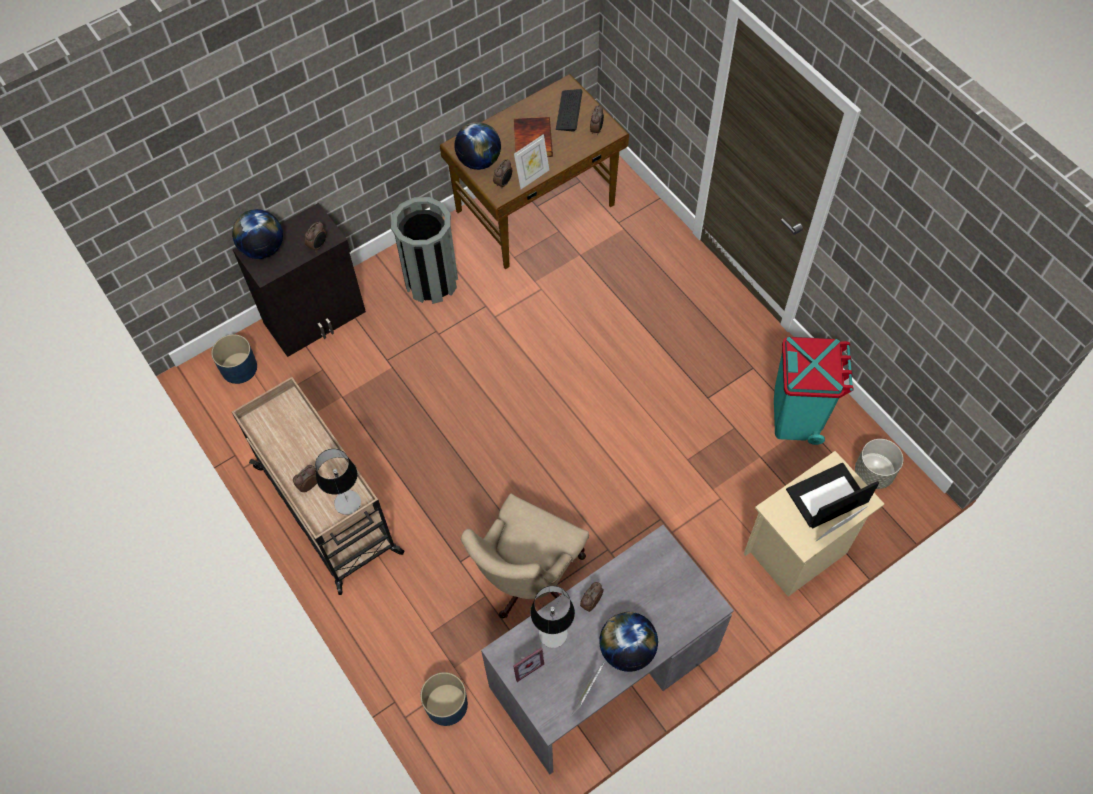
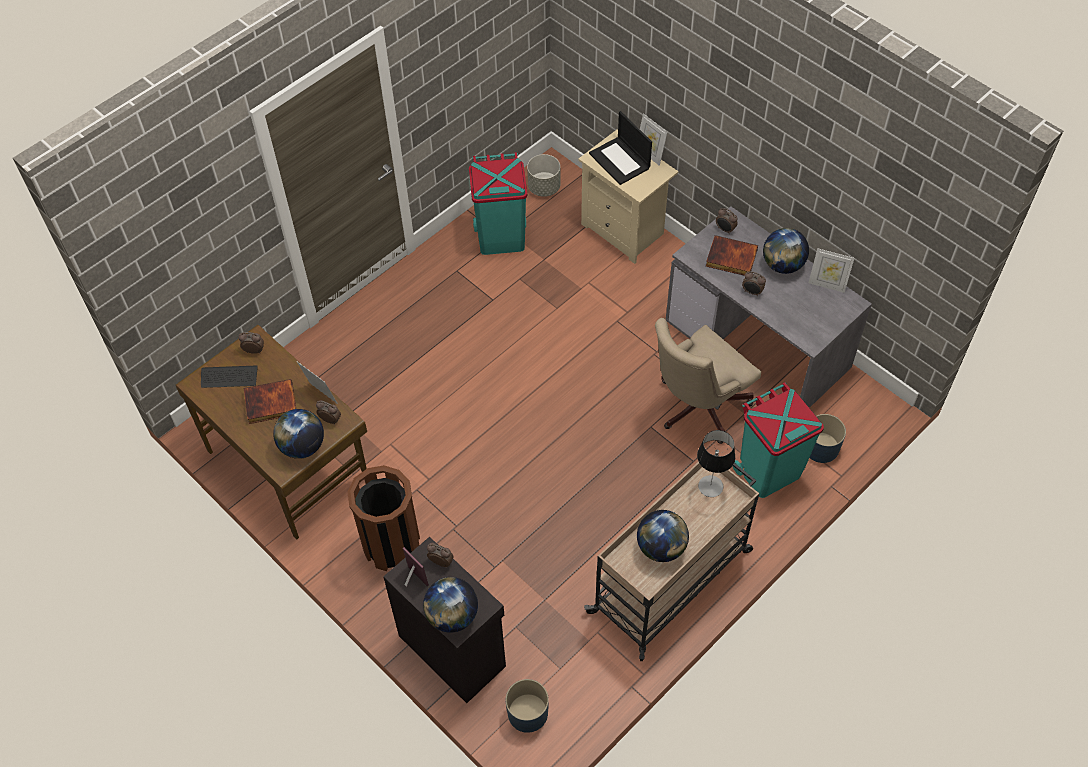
camera: 100 degrees left, 5 degrees down
(292, 442) = (661, 547): none -> globe
(309, 485) = (702, 522): alarm clock -> alarm clock (725, 230)
(429, 637) = (768, 472): none -> turquoise trash can
(431, 281) = (391, 545): grey trash can -> brown trash can
(525, 665) = (816, 326): picture frame -> picture frame (412, 581)
(527, 580) = (697, 407): beige office chair -> beige office chair turned 120 degrees clockwise
(553, 634) = (785, 312): table lamp -> none
(646, 590) = (730, 258): none -> book

